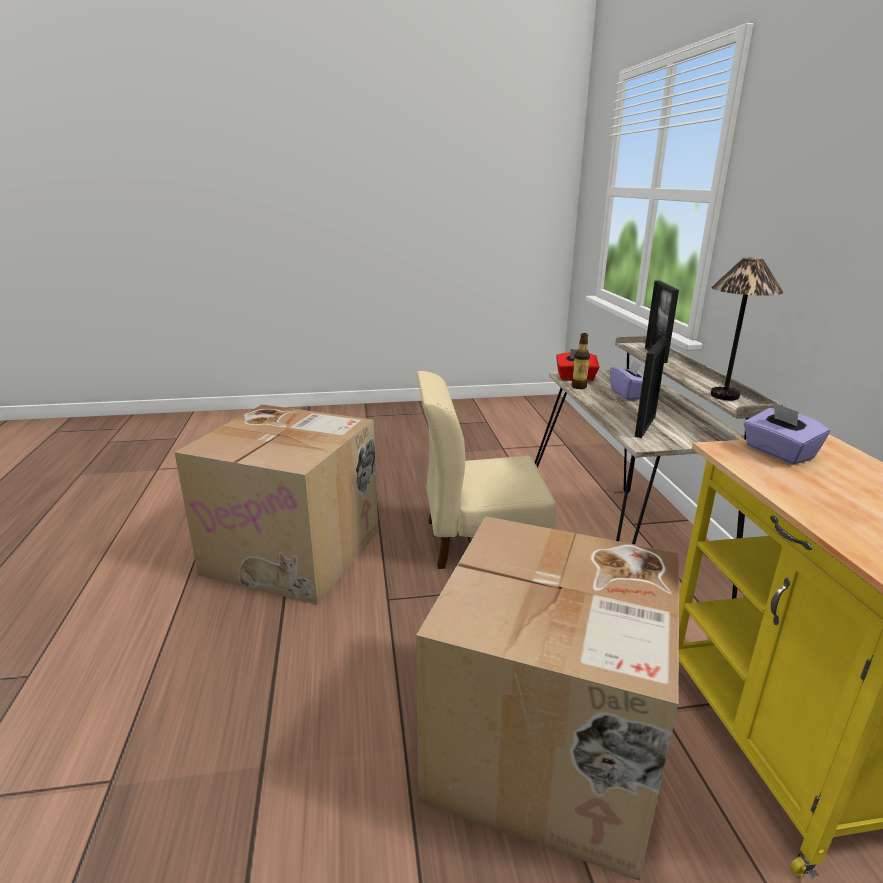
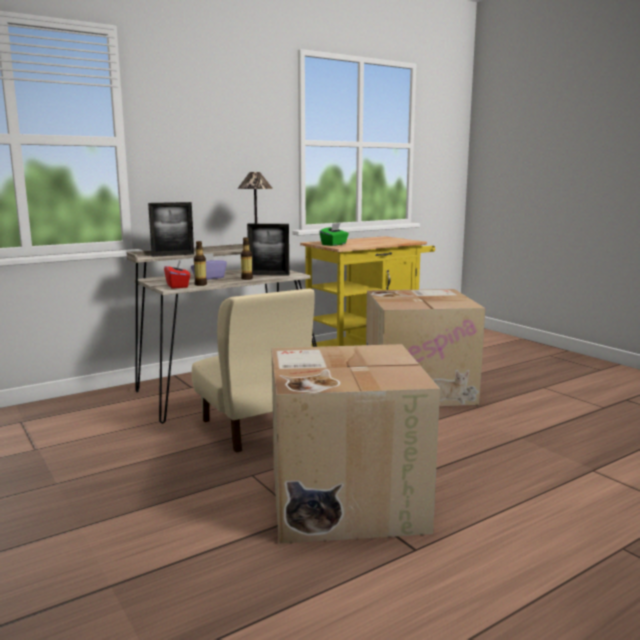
camera: 115 degrees left, 10 degrees down
(612, 410) = (246, 278): none -> bottle
(778, 453) = (334, 244): purple tissue box -> green tissue box

